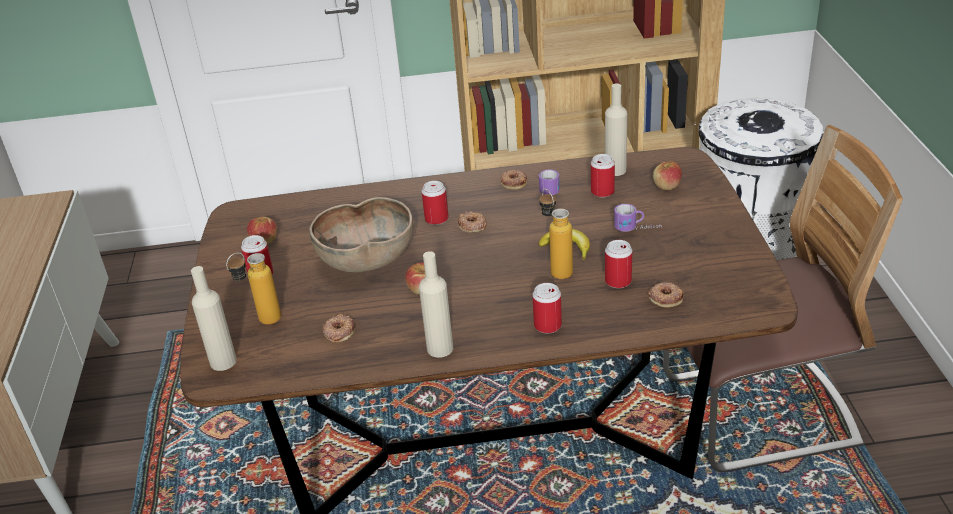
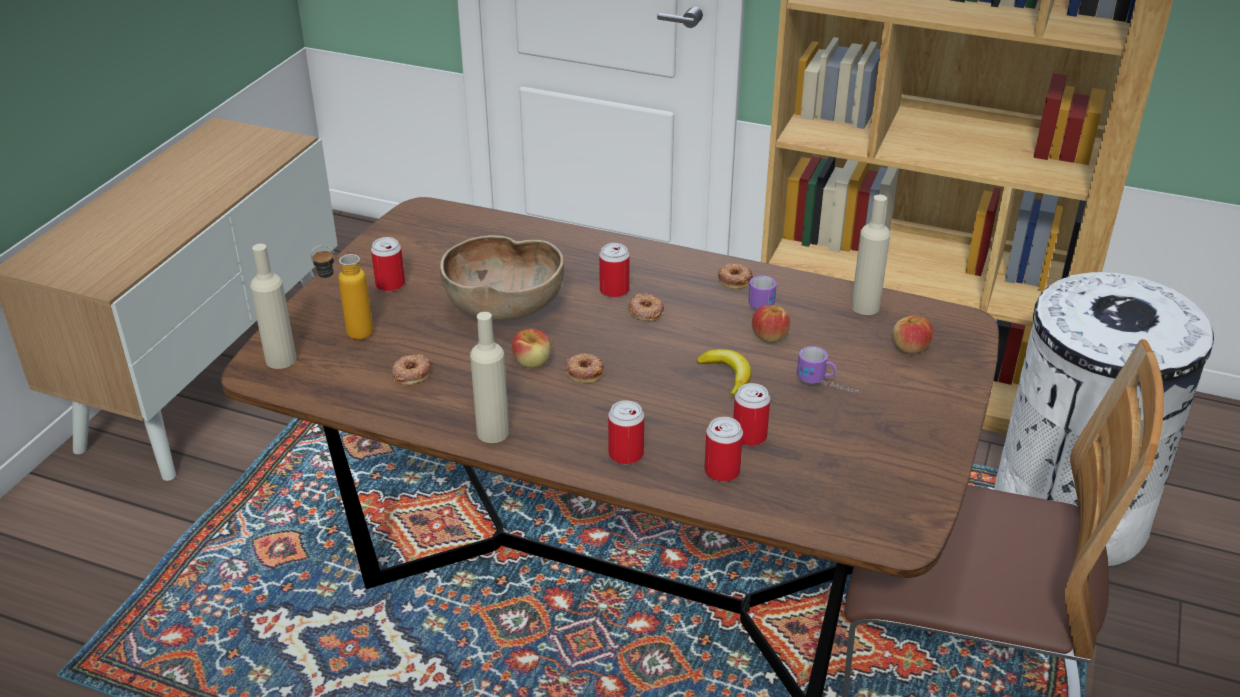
camera: 25 degrees right, 0 degrees up
(264, 240) = (424, 250): apple -> apple (769, 336)
(556, 269) = (692, 395): bottle -> none
(602, 192) = (826, 327): can -> can (722, 471)
(665, 297) = (787, 477): donut -> donut (585, 371)

